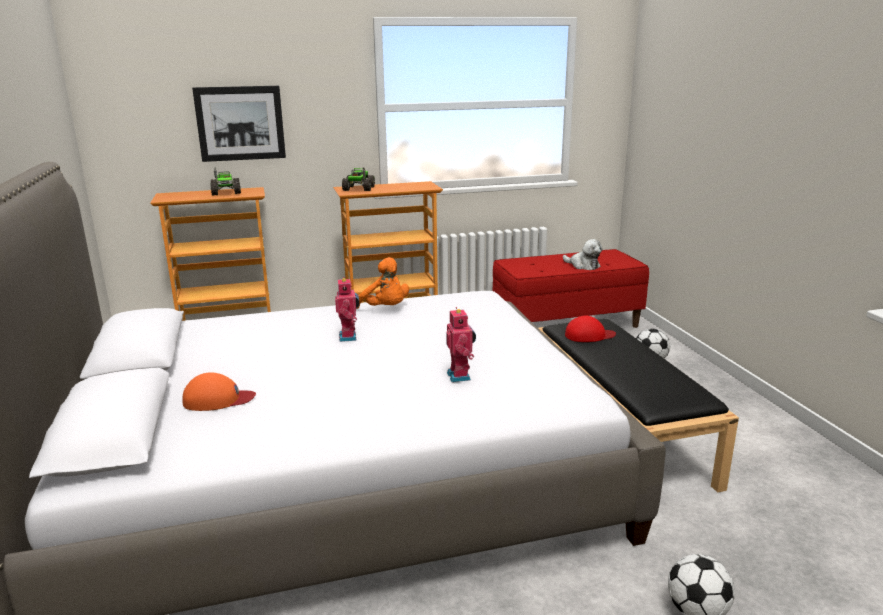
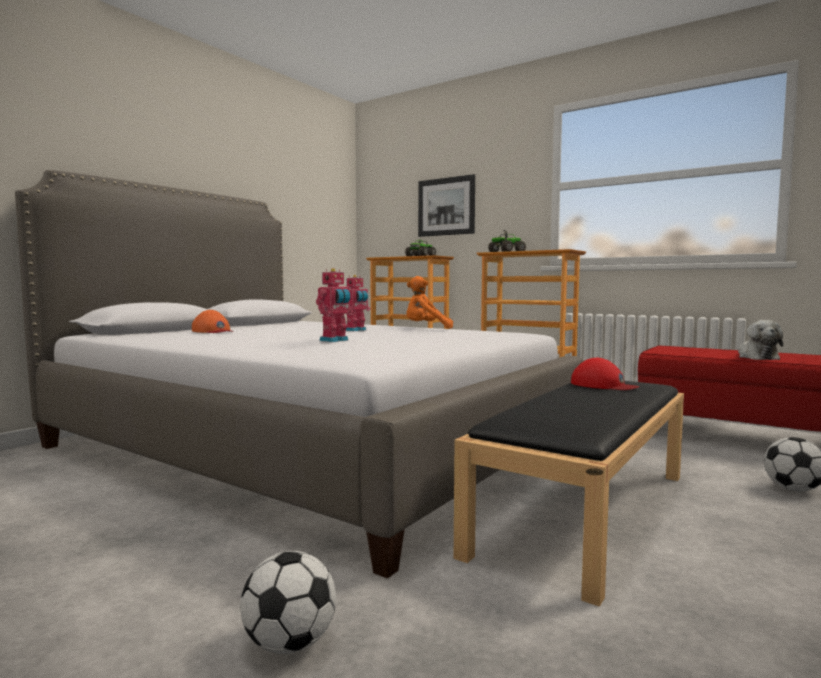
camera: 50 degrees right, 15 degrees down
(385, 309) = (426, 329): orange plush toy -> orange plush toy turned 90 degrees clockwise

